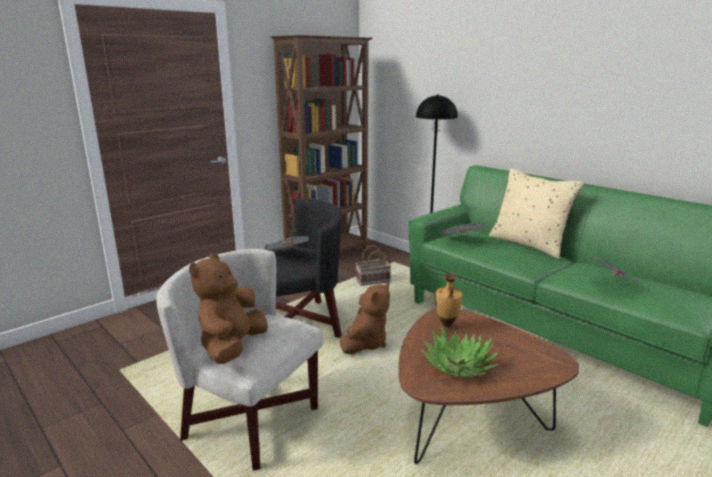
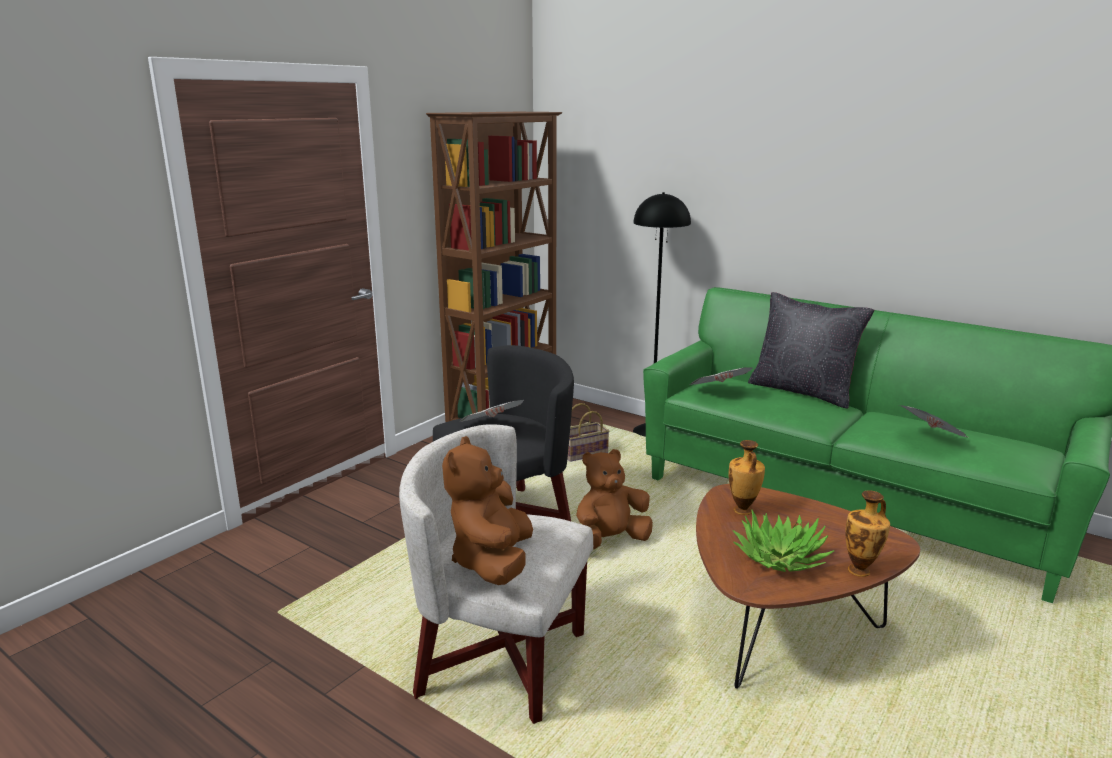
camera: 10 degrees left, 0 degrees up
(365, 343) = (609, 541): brown plush toy -> brown plush toy turned 135 degrees counterclockwise
(520, 382) = (860, 570): none -> vase
(529, 244) = (802, 391): beige pillow -> black pillow

